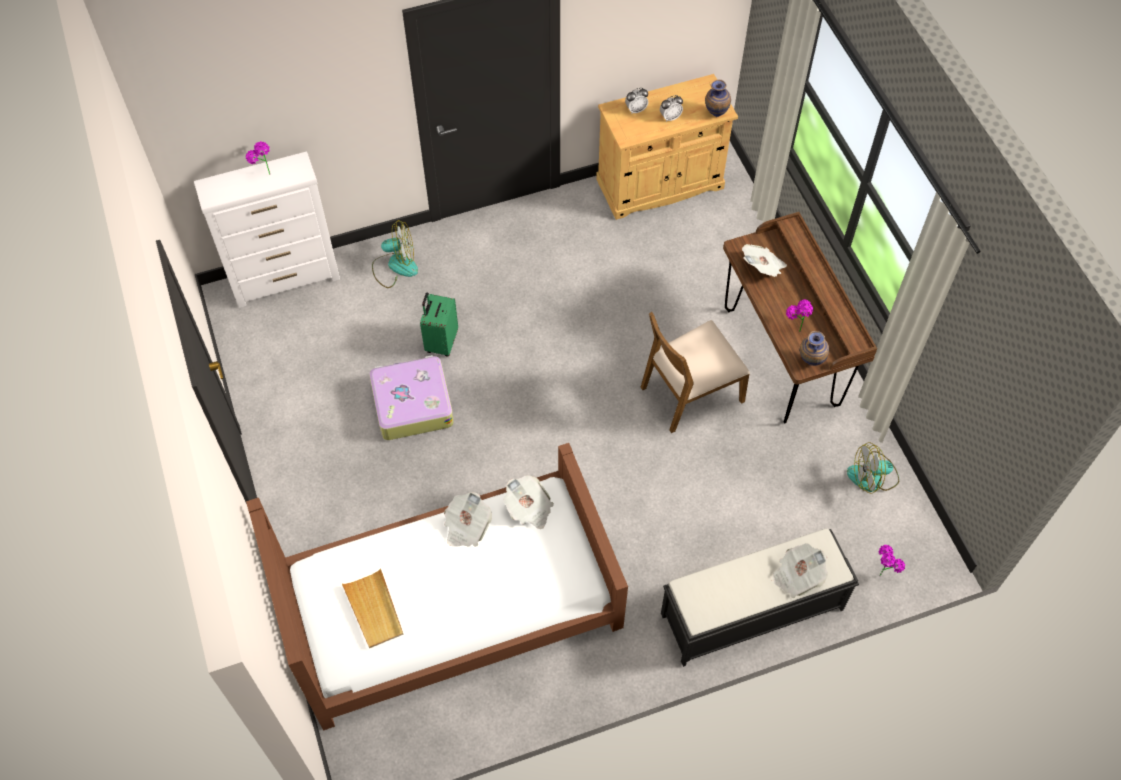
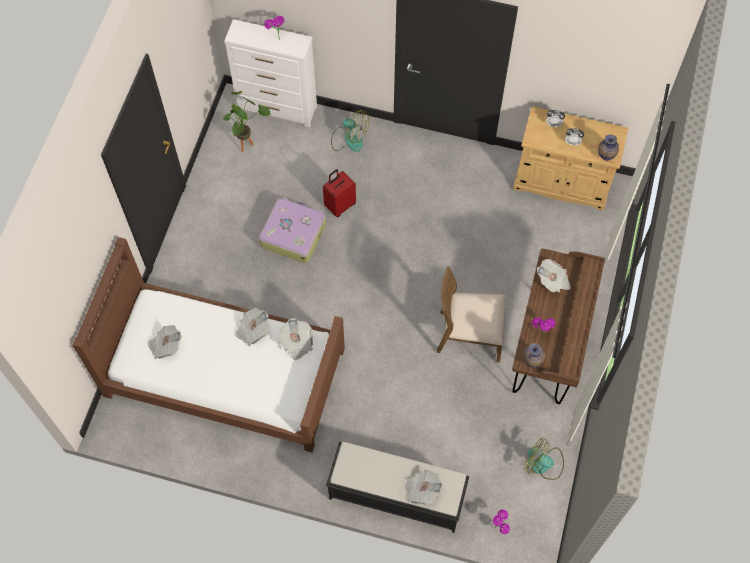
camera: 35 degrees right, 5 degrees up
(279, 336) = (248, 143): none -> potted plant
(374, 610) = (165, 345): beige tray -> newspaper
(441, 342) = (340, 205): green suitcase -> red suitcase

